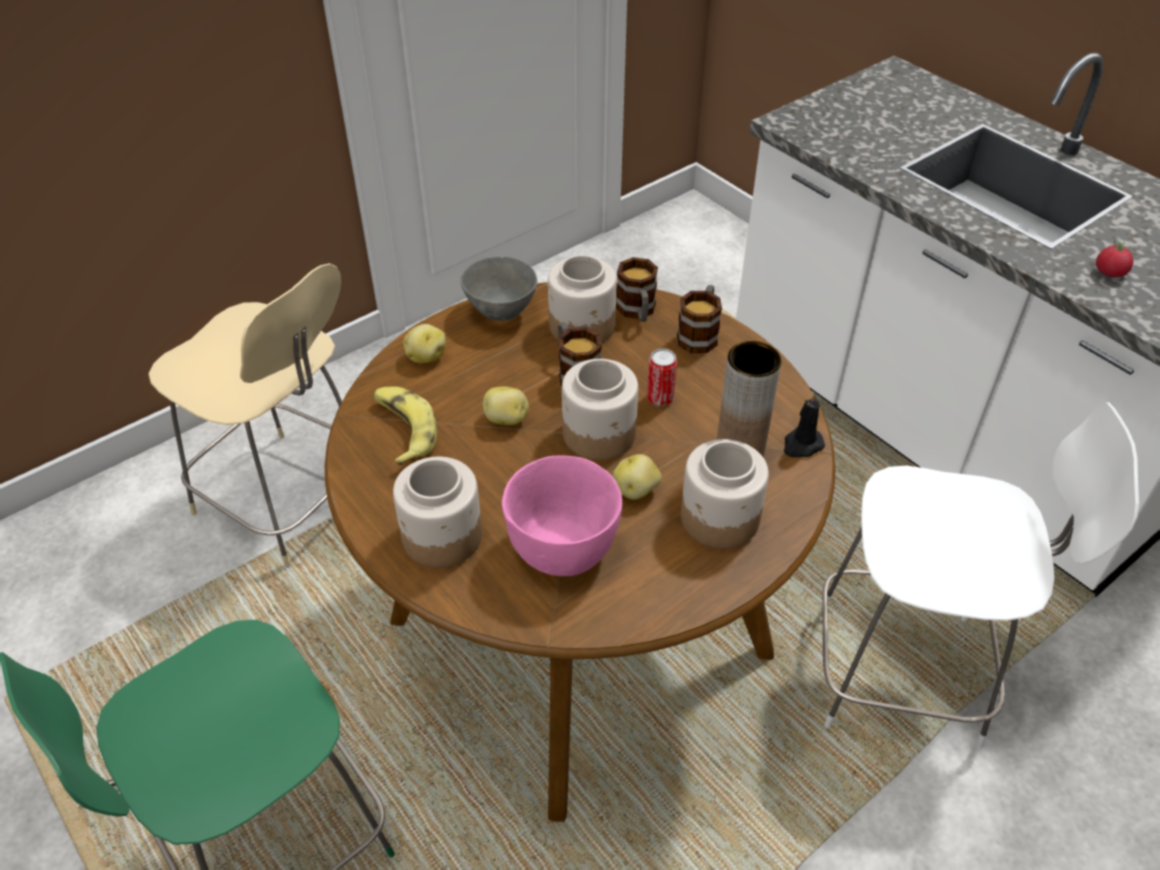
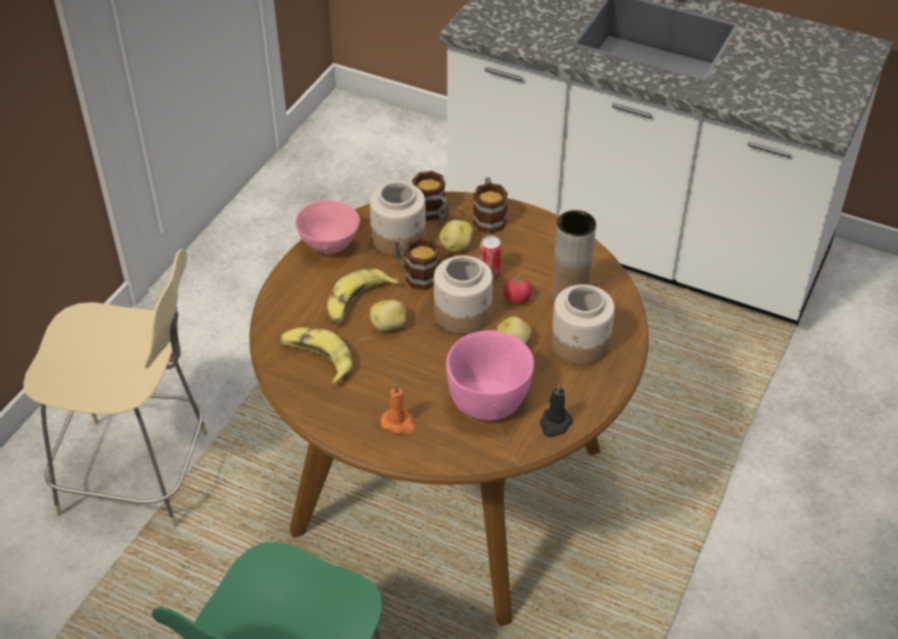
camera: 25 degrees left, 0 degrees up
(425, 357) = (294, 299): potato -> potato (456, 246)
(442, 537) = (399, 423): jar -> orange candle
(489, 382) = (357, 303): none -> banana
(502, 312) = (330, 246): grey bowl -> pink bowl
(802, 445) = (605, 275): black candle -> black candle (555, 424)
(906, 672) = (696, 426): white chair -> none
(1109, 273) = (751, 88): tomato -> tomato (517, 298)

